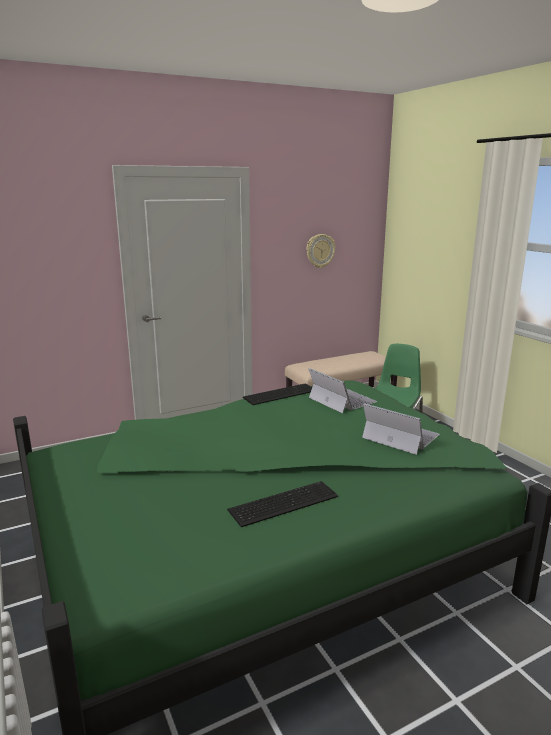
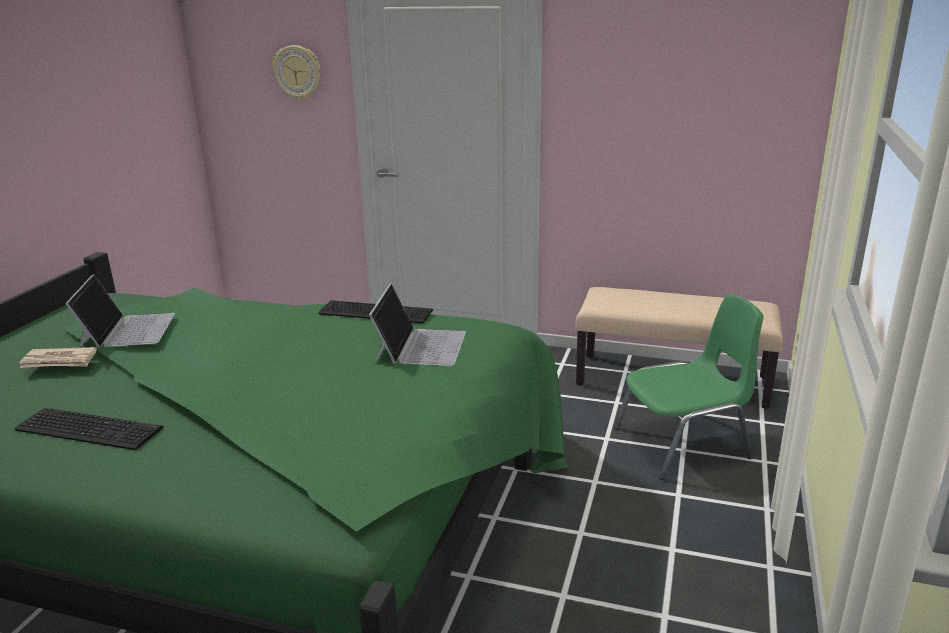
camera: 45 degrees right, 5 degrees up
(164, 485) = (59, 361): none -> newspaper
(320, 251) = (674, 102): wall clock -> wall clock (297, 72)
(400, 436) = (351, 420): laptop -> laptop (127, 330)

